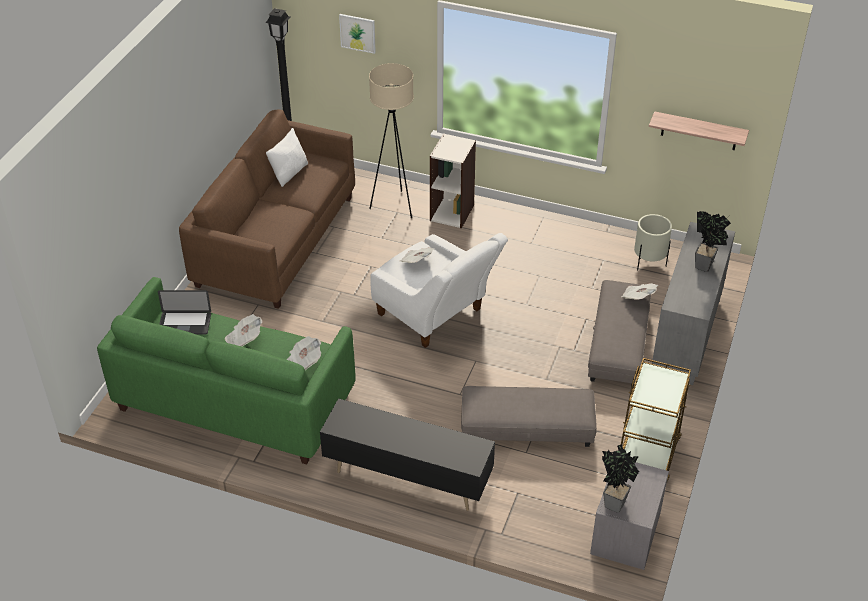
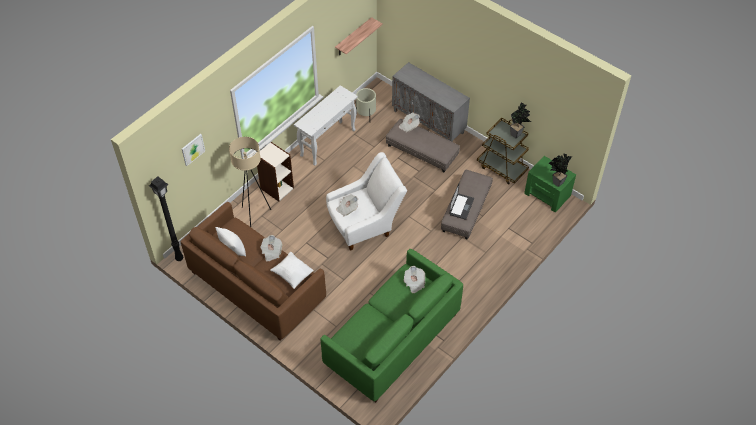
camera: 70 degrees left, 10 degrees up
(185, 324) = (356, 335): laptop -> laptop (461, 207)
(244, 339) = (381, 308): newspaper -> newspaper (271, 252)
(268, 236) = (292, 274): none -> white pillow
(407, 478) = (482, 272): black tv stand -> none
(567, 238) = (328, 142): none -> white console table
(625, 533) = (547, 194): grey nightstand -> green nightstand
(705, 268) = (431, 84): potted plant -> potted plant (517, 134)

